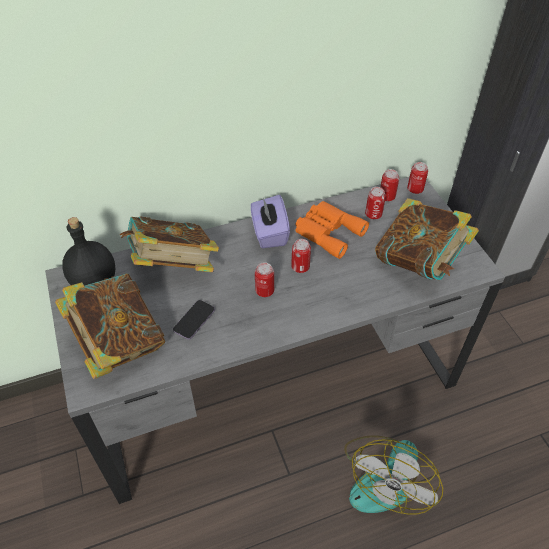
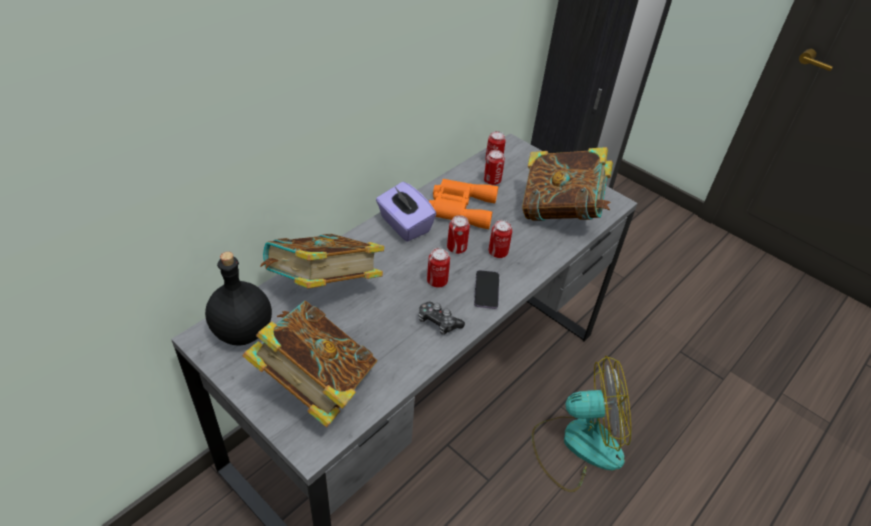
camera: 30 degrees left, 5 degrees down
(194, 320) = (384, 333): phone -> phone (486, 290)
(242, 326) = (438, 322): none -> game controller
(385, 478) = (577, 444): fan -> fan turned 90 degrees counterclockwise
(415, 189) = (514, 148): can -> can (498, 252)

